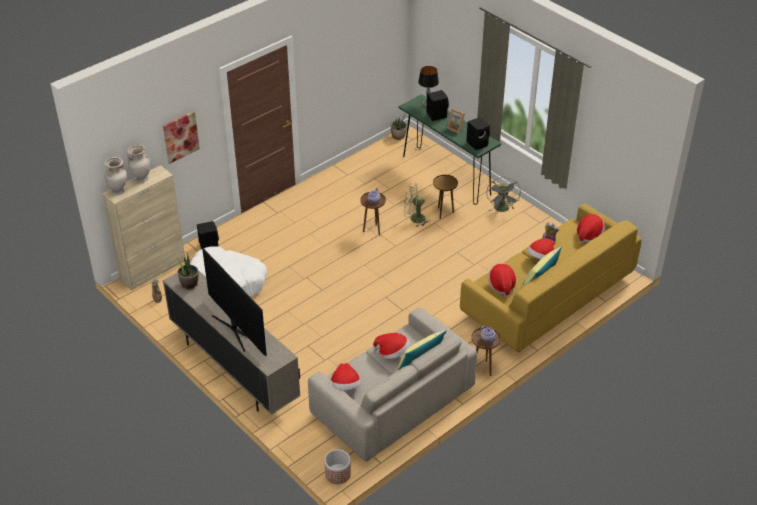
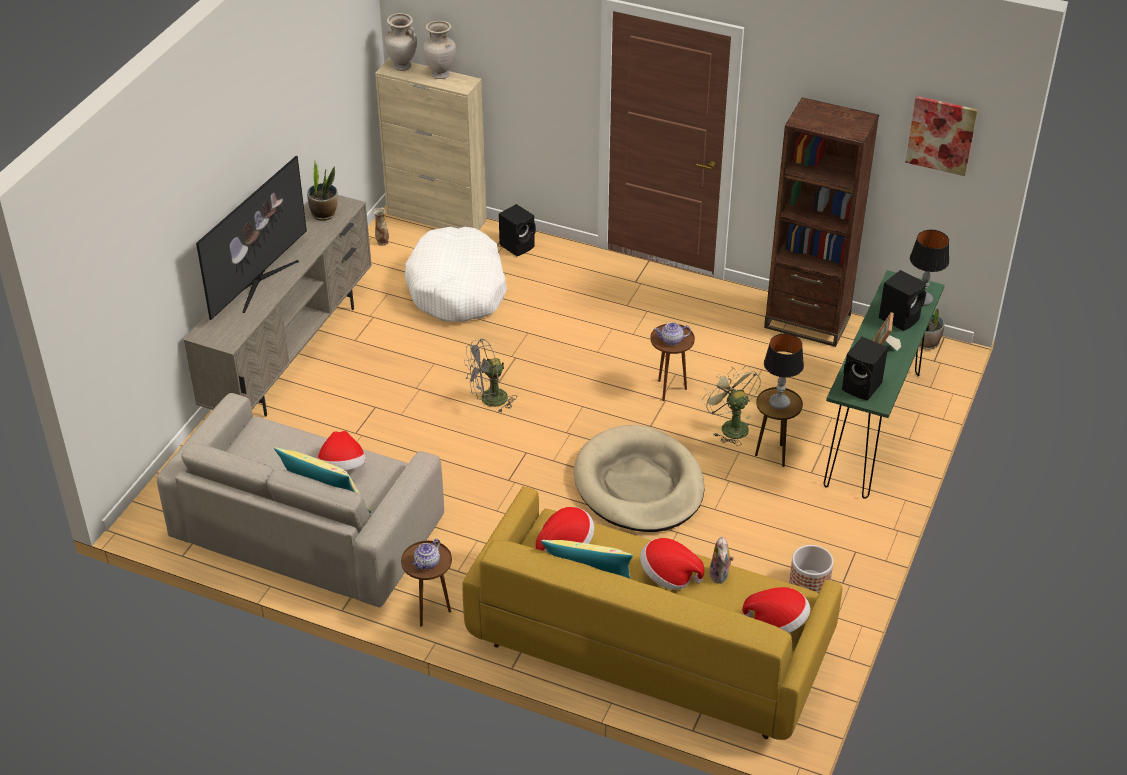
camera: 65 degrees right, 0 degrees up
(180, 137) = (522, 60): picture -> picture (941, 135)
(338, 474) = (143, 519): planter -> planter (808, 584)
(345, 386) = (249, 442): hat -> none
(355, 166) = (807, 322): none -> brown bookcase
(436, 264) = (639, 485): none -> beige dog bed
(444, 182) = (779, 402): none -> table lamp
(502, 210) = (838, 524): grey fan -> grey fan (488, 400)

